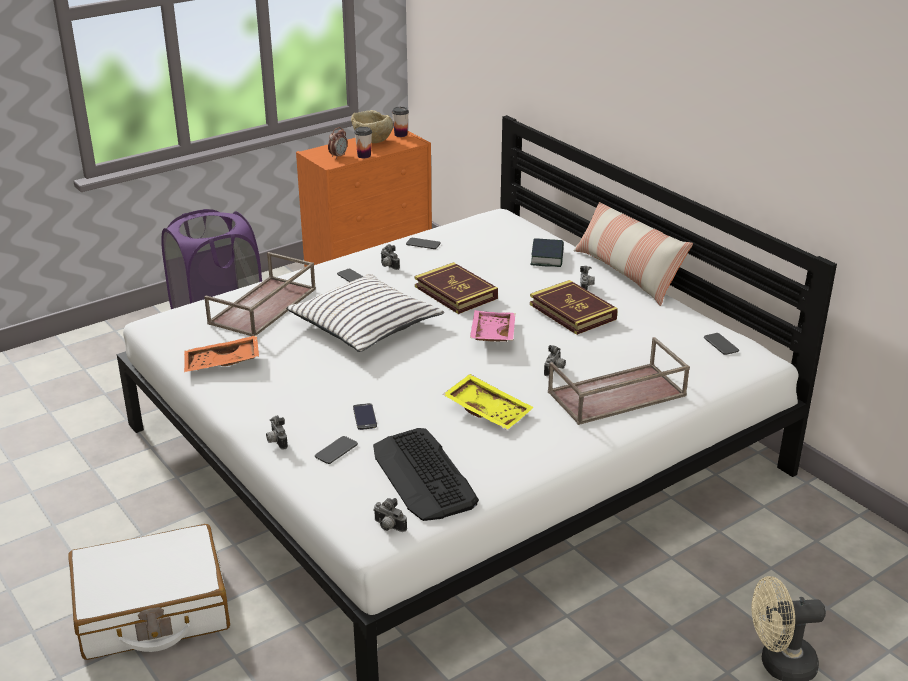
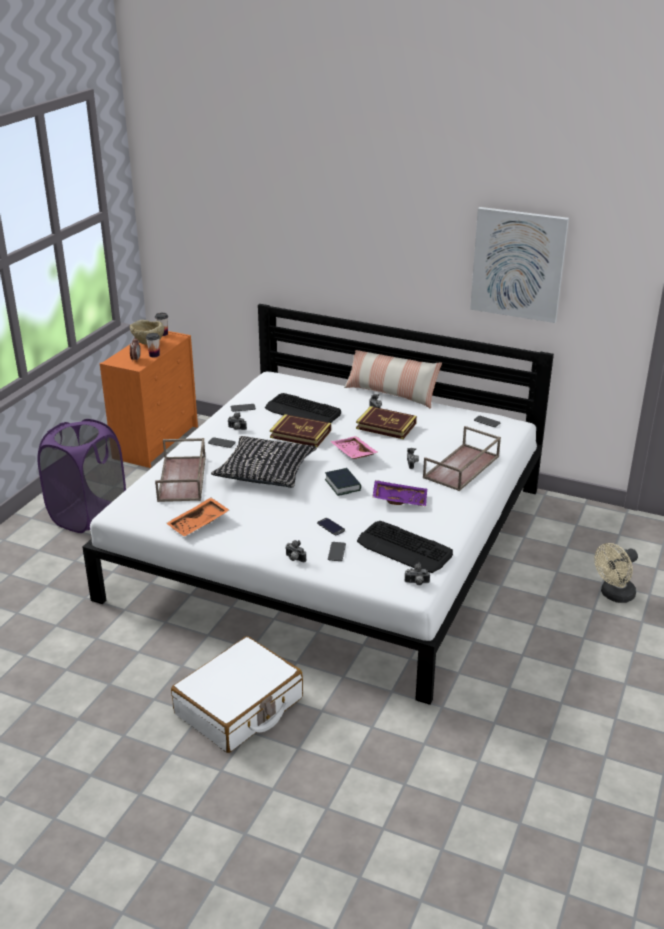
camera: 30 degrees left, 0 degrees up
(365, 325) = (265, 471): white pillow -> black pillow
(488, 410) = (399, 499): yellow tray -> purple tray
(490, 266) = (303, 411): none -> keyboard
(547, 257) = (333, 396): book -> book (342, 485)
(806, 111) = (518, 264): none -> picture

